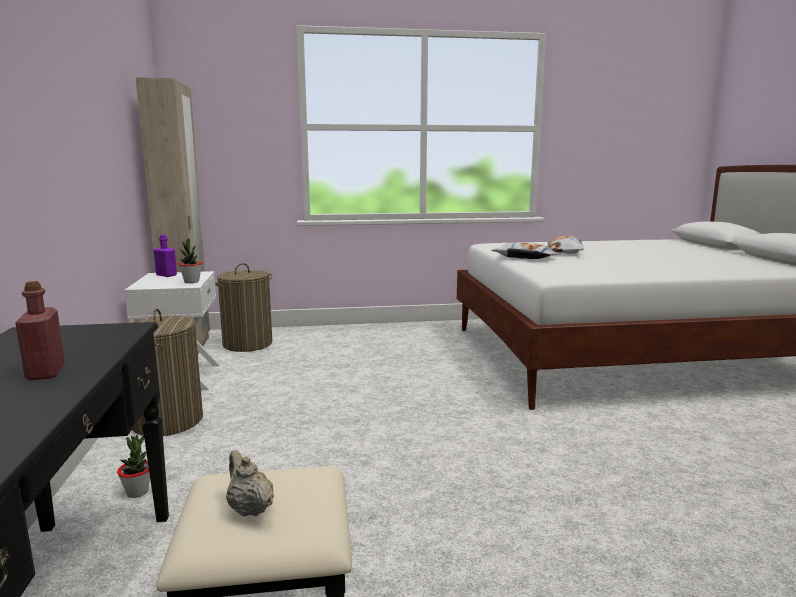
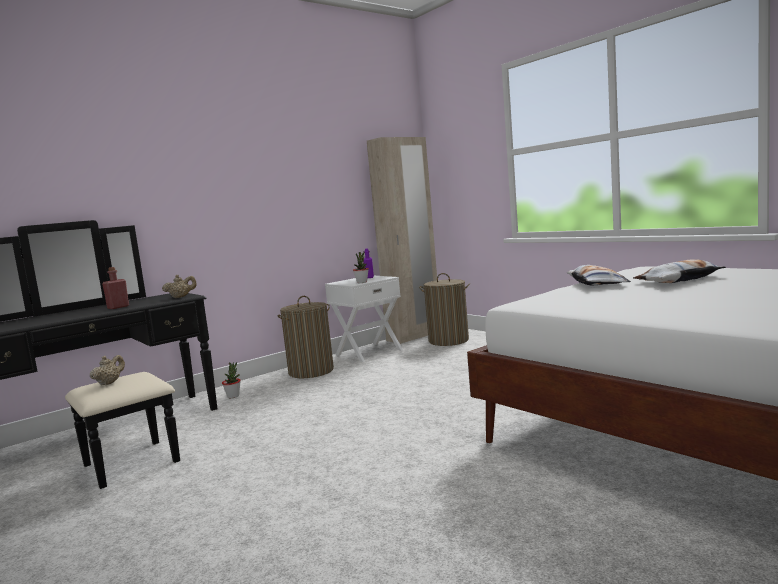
camera: 60 degrees right, 5 degrees down
(108, 331) = (181, 297): none -> beige teapot

